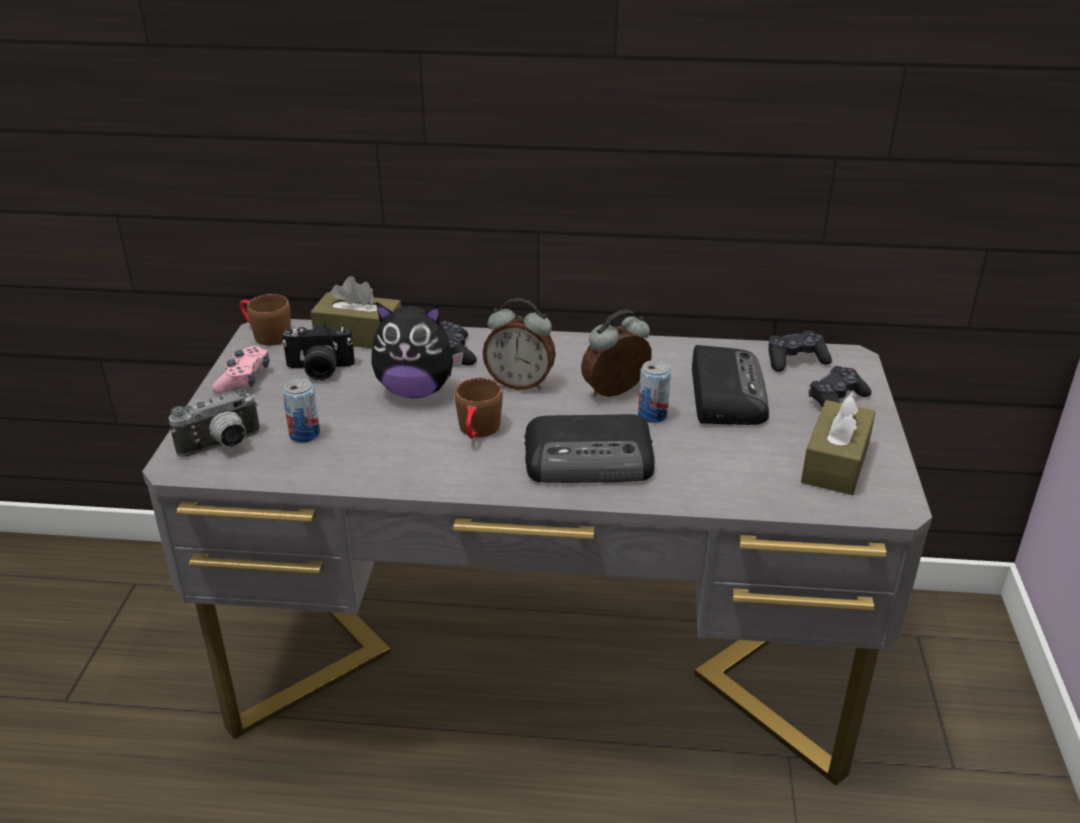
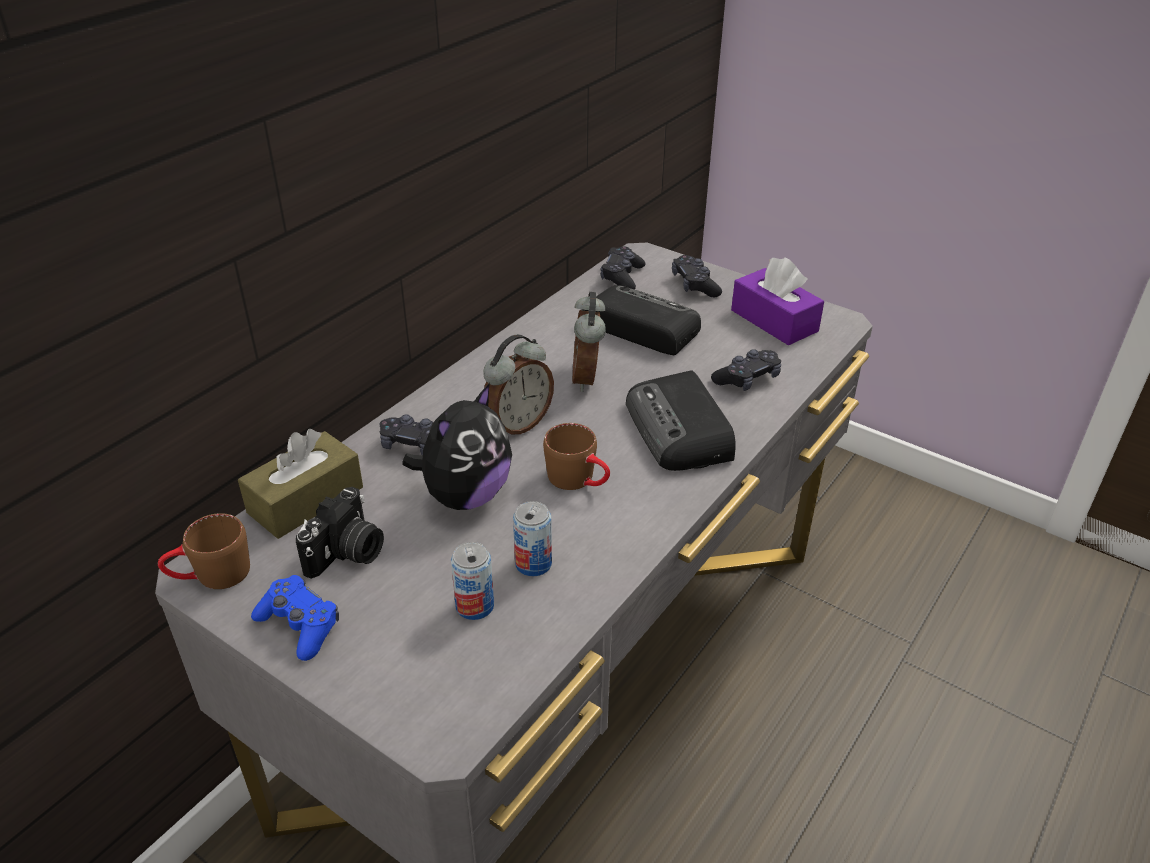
camera: 60 degrees left, 5 degrees up
(223, 446) = (438, 686): camera -> none
(244, 379) = (299, 625): pink game controller -> blue game controller
(591, 460) = (680, 431): radio -> radio turned 135 degrees clockwise
(652, 415) = (639, 373): can -> can (533, 564)
(712, 474) = (747, 379): none -> black game controller
(835, 463) = (774, 321): brown tissue box -> purple tissue box

